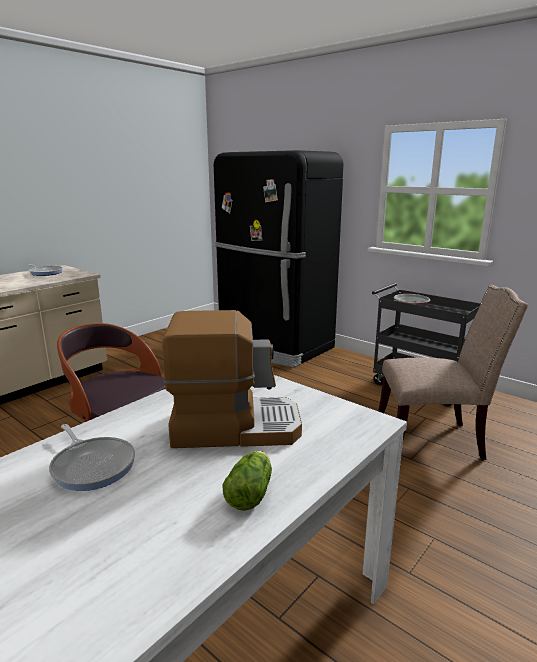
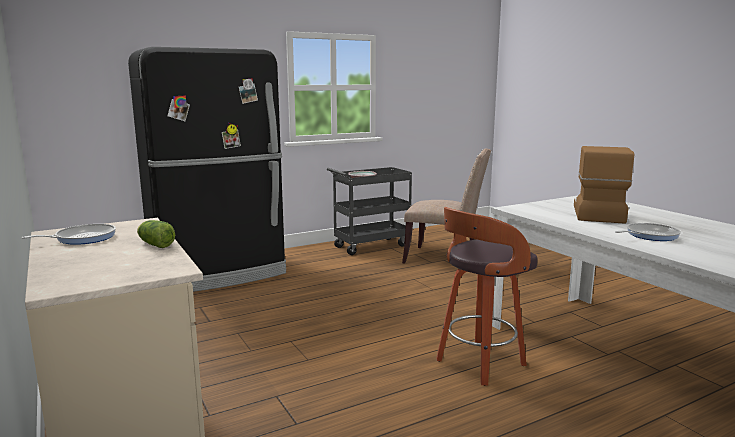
camera: 70 degrees left, 5 degrees down
(251, 492) = (663, 216): lettuce -> lettuce (155, 244)
(433, 440) = (444, 259): beige chair -> beige chair turned 90 degrees clockwise

